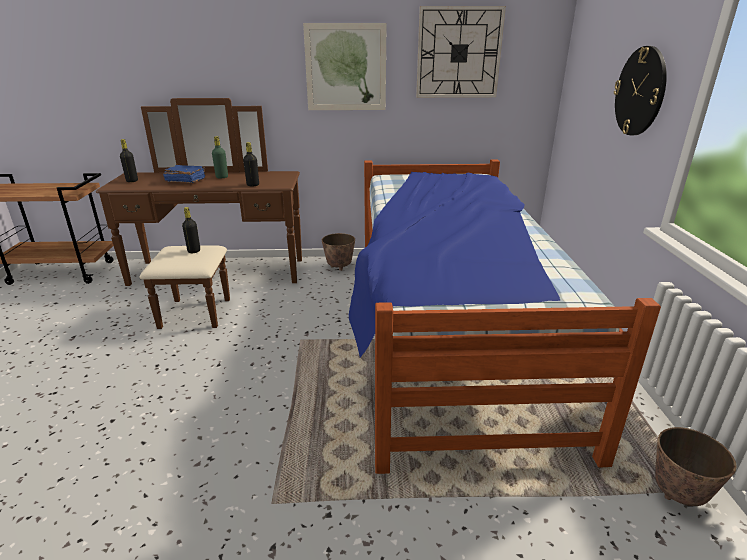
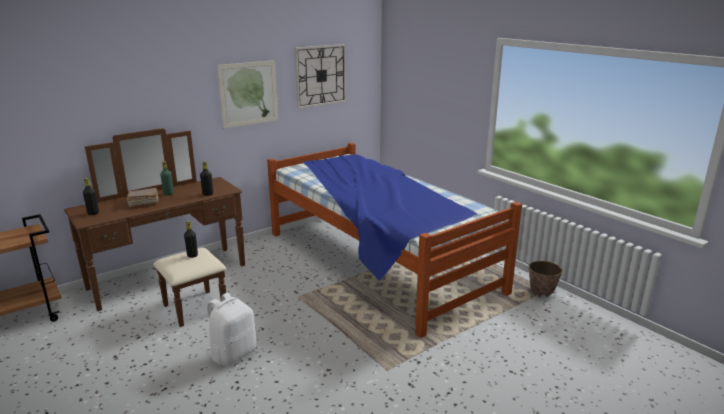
camera: 35 degrees left, 5 degrees down
(155, 382) = (233, 354): none -> white backpack
(185, 180) = (143, 203): blue book -> brown book
(339, 267) = (262, 246): planter -> none
(640, 91) = (451, 97): wall clock -> none

